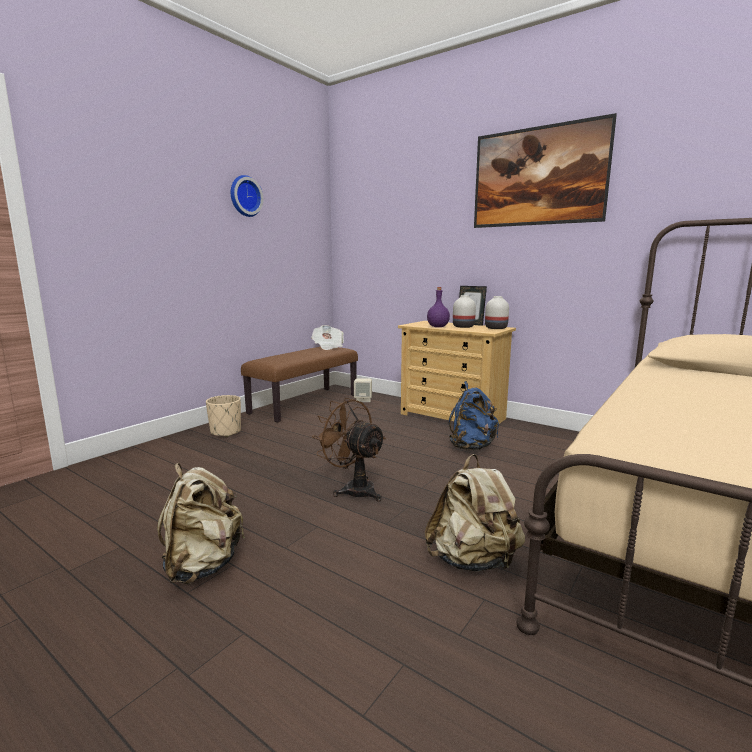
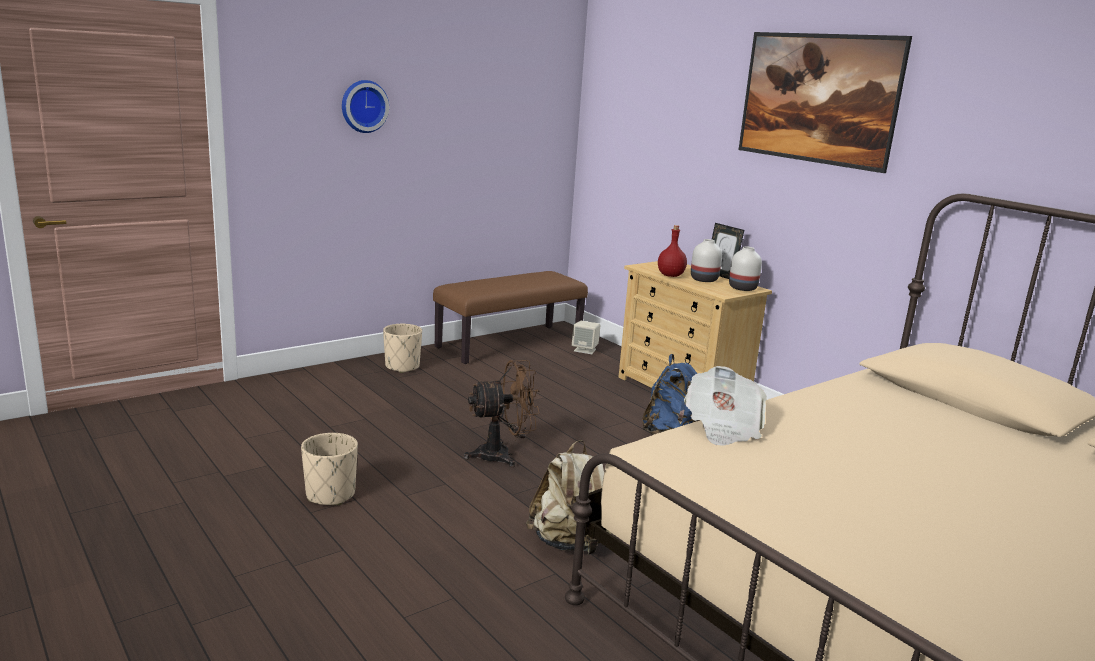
camera: 15 degrees right, 5 degrees up
(203, 565) = (330, 494): beige backpack -> beige planter
(244, 196) = (459, 85): wall clock -> wall clock (363, 106)
(328, 347) = (551, 274): newspaper -> newspaper (722, 427)
(353, 489) = (502, 455): brown fan -> brown fan turned 105 degrees clockwise
(437, 327) = (670, 275): purple bottle -> red bottle

